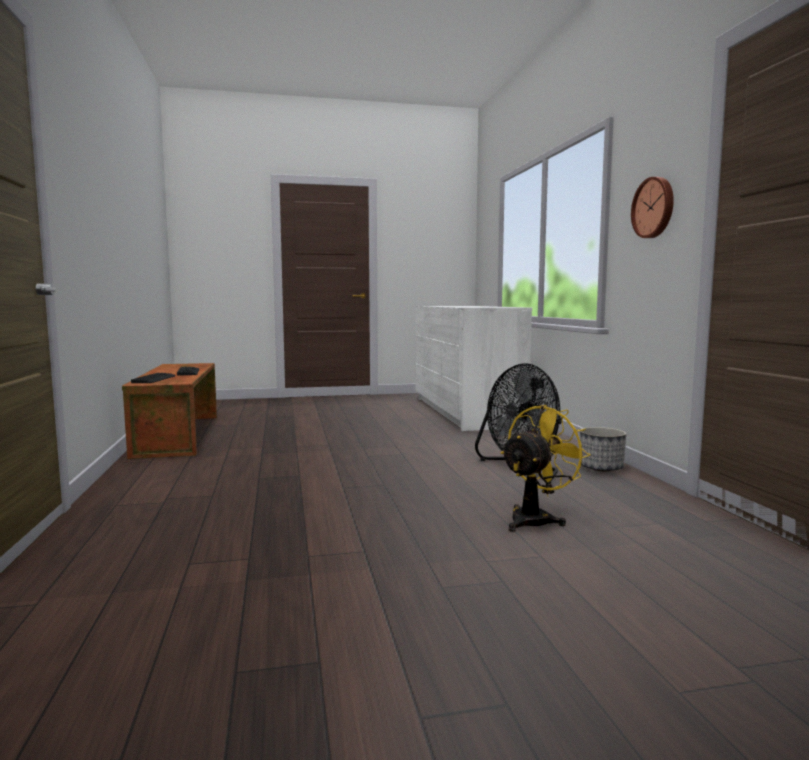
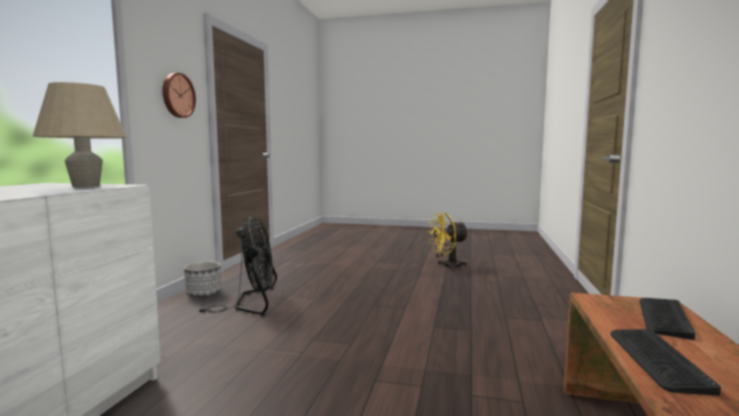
camera: 155 degrees left, 0 degrees up
(475, 307) = (86, 186): none -> beige table lamp
(536, 519) = (323, 275): yellow fan -> yellow fan (447, 266)

